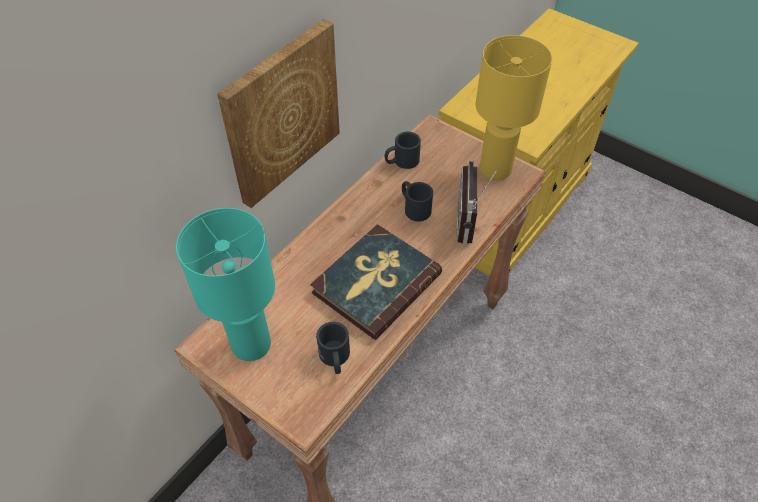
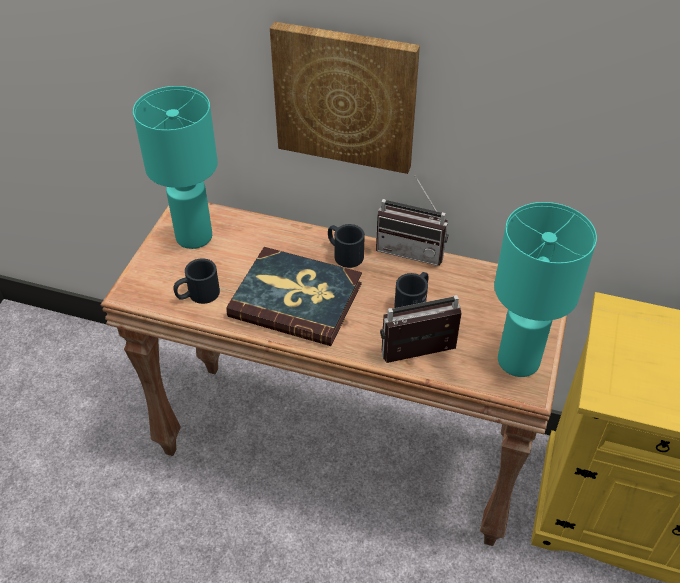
camera: 70 degrees right, 5 degrees down
(354, 189) = (412, 249): none -> radio
(401, 161) = (476, 275): black mug -> black mug (344, 254)
(494, 169) = (518, 360): yellow table lamp -> turquoise table lamp

